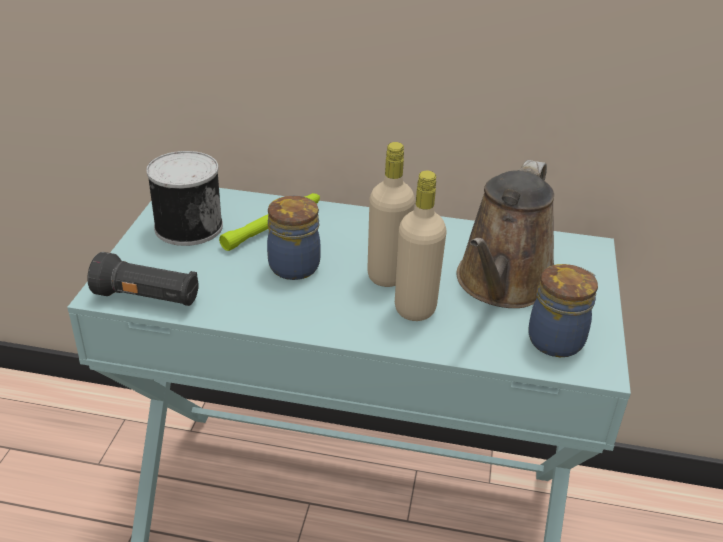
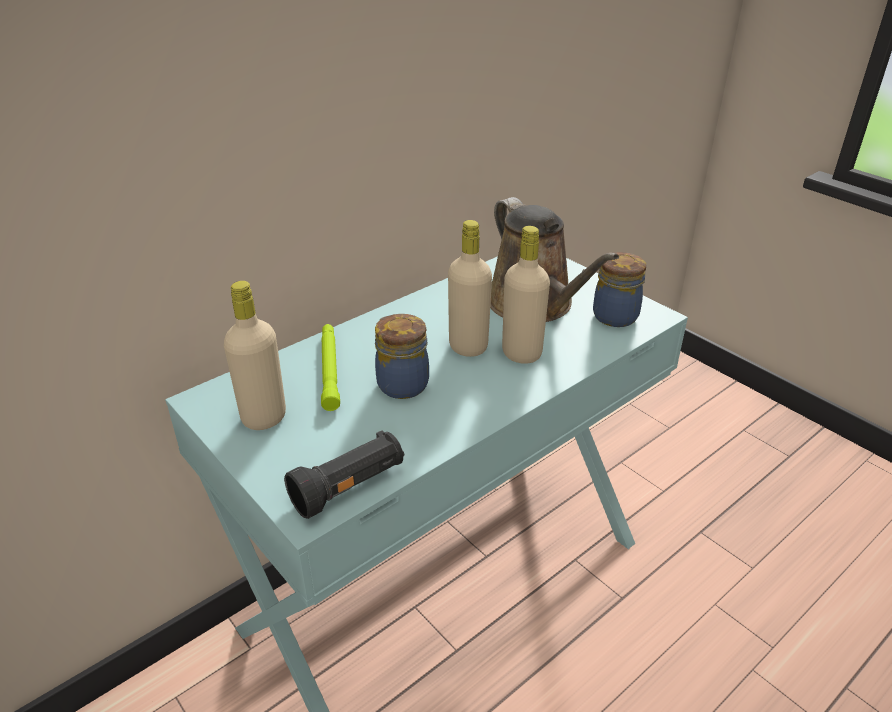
camera: 50 degrees left, 0 degrees up
(187, 226) = (264, 417): can -> beige bottle

